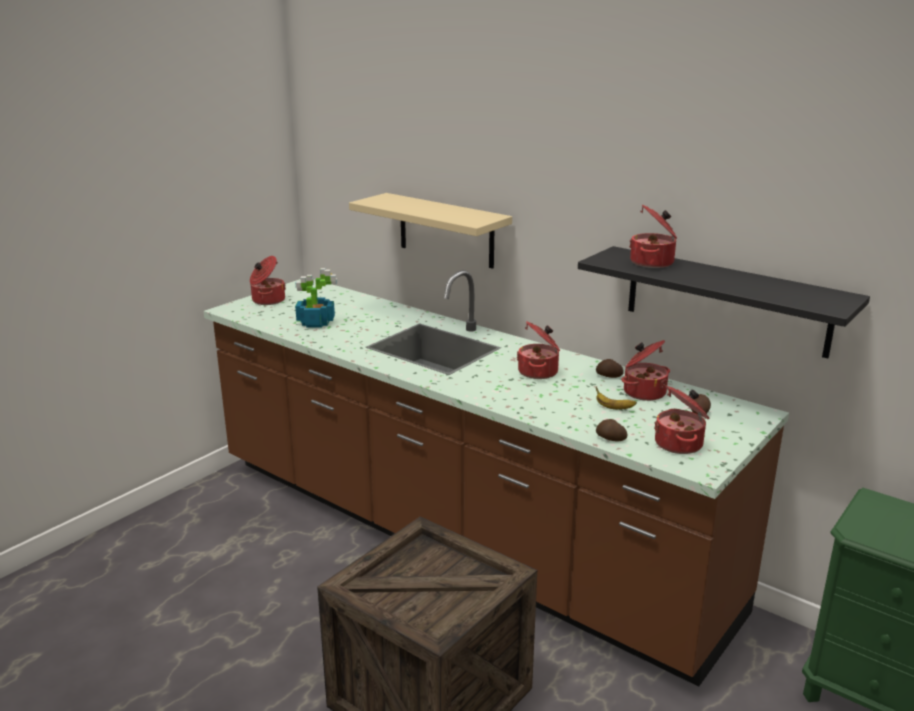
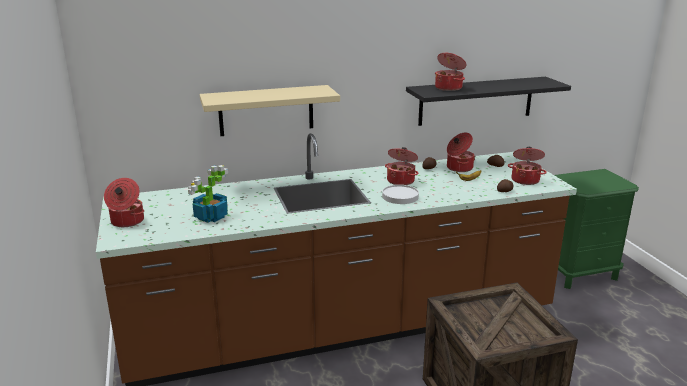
camera: 55 degrees left, 0 degrees up
(489, 384) = (400, 196): none -> white plate

